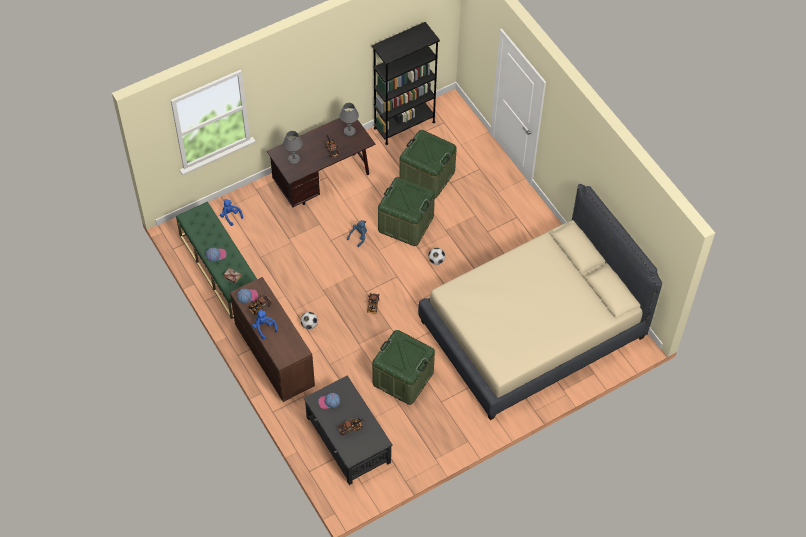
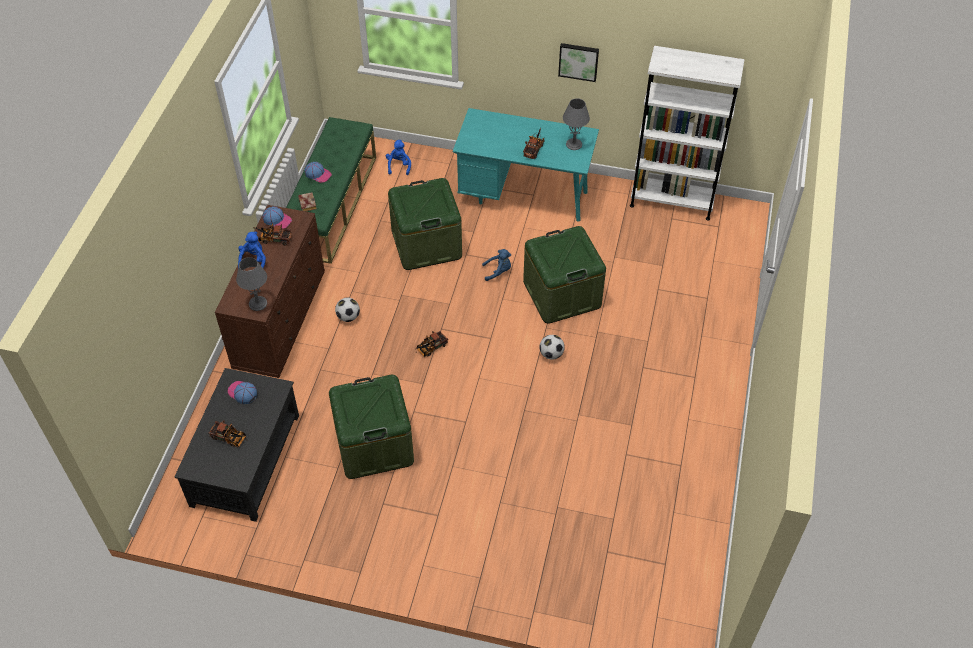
camera: 45 degrees right, 5 degrees down
(294, 159) = (485, 132): grey table lamp -> grey table lamp (257, 304)
(323, 181) = (524, 196): brown desk -> turquoise desk
(326, 80) = (578, 61): none -> picture
(404, 125) = (671, 201): black bookcase -> white bookcase
(427, 176) = (639, 265): green storage box -> green storage box (426, 244)
(533, 329) = (576, 512): beige bed -> none

